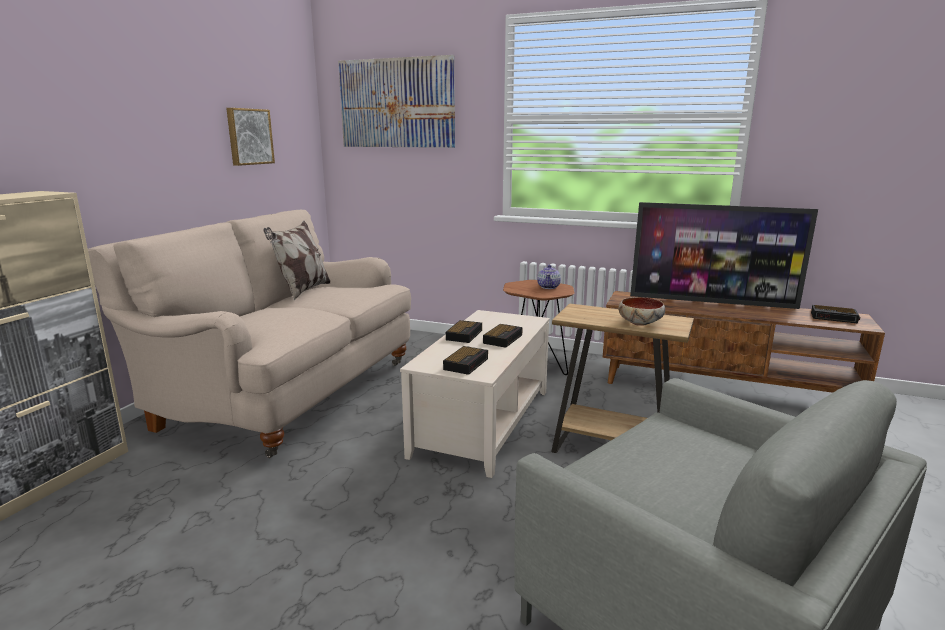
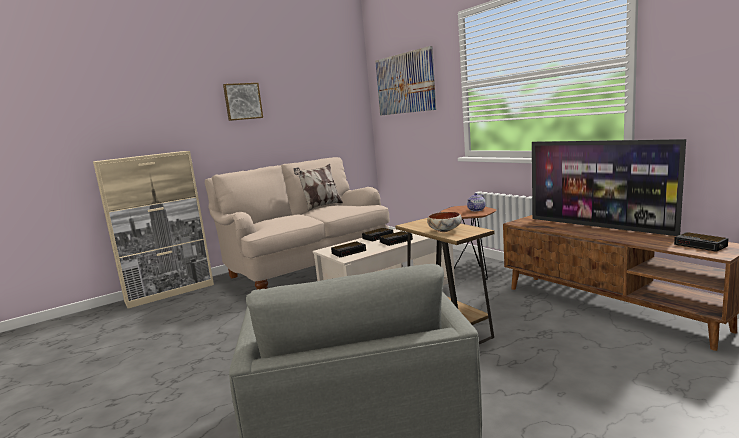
camera: 35 degrees right, 5 degrees down
(249, 136) = (312, 115): picture -> picture (242, 101)

